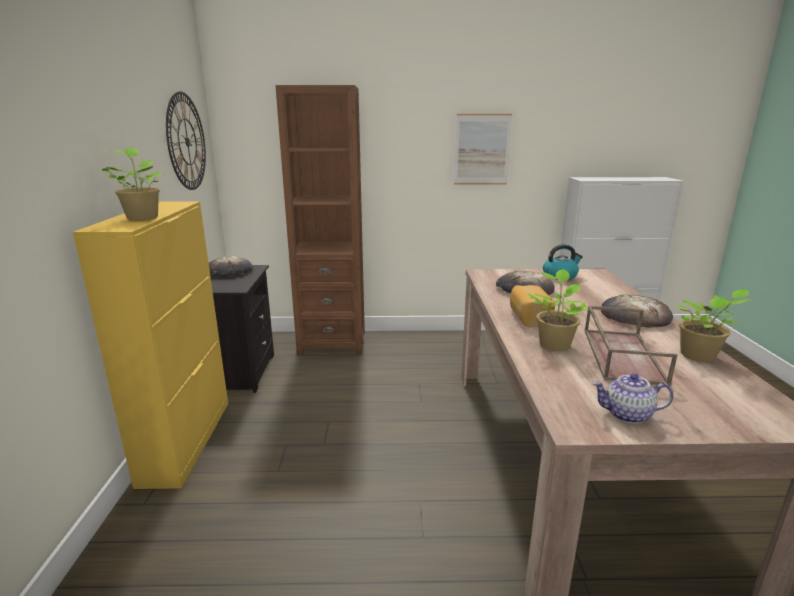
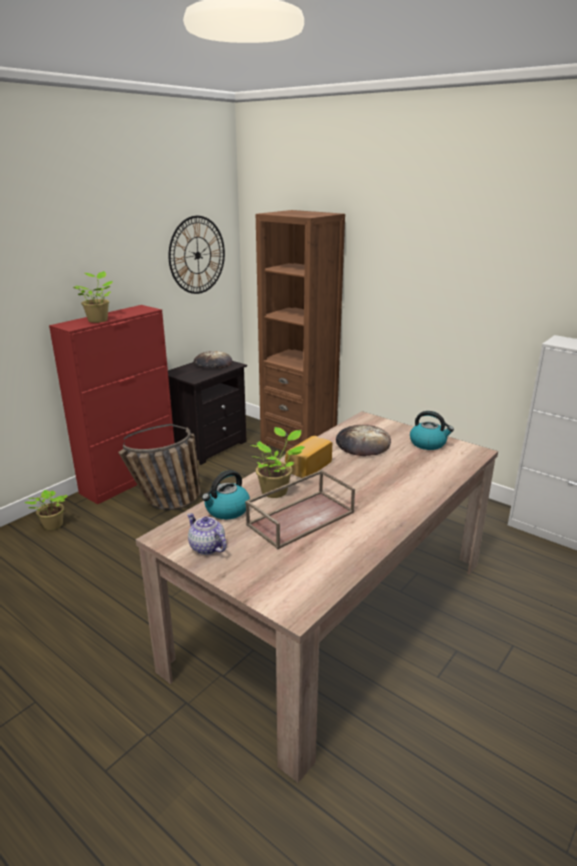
camera: 40 degrees right, 5 degrees up
(187, 440) = (130, 479): yellow cabinet -> red cabinet
(274, 446) = (166, 504): none -> basket
(482, 149) = (457, 288): picture -> none
(560, 376) = (227, 510): none -> kettle
(634, 316) = (396, 499): bread -> none
(700, 356) = (357, 546): potted plant -> potted plant (52, 526)

